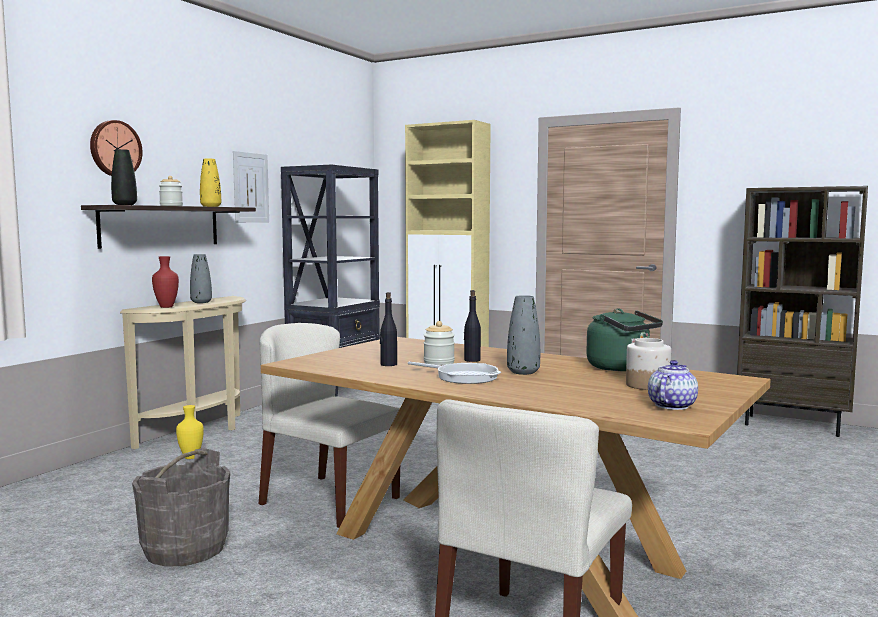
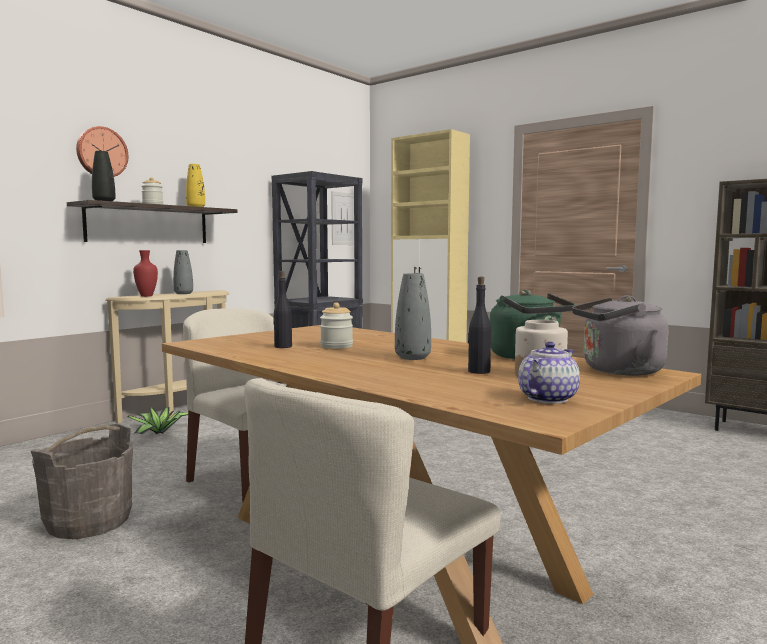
camera: 10 degrees right, 0 degrees up
(191, 457) = (159, 433): yellow vase -> potted plant
(251, 187) = (241, 193): picture -> picture (343, 218)
(463, 377) = (342, 360): frying pan -> none
(472, 360) = (373, 345): black bottle -> black bottle (478, 371)
(705, 379) = (618, 371): none -> grey kettle

